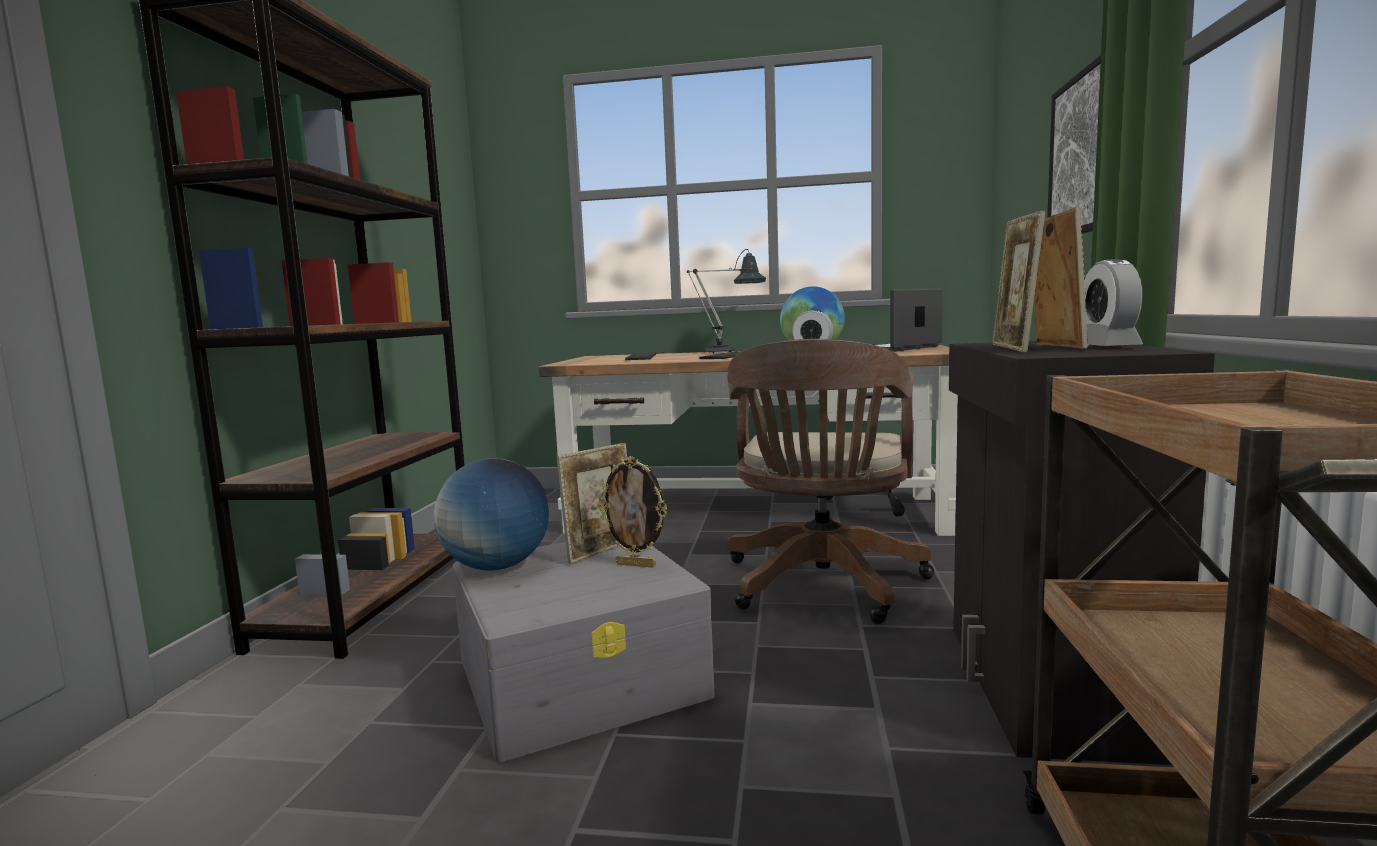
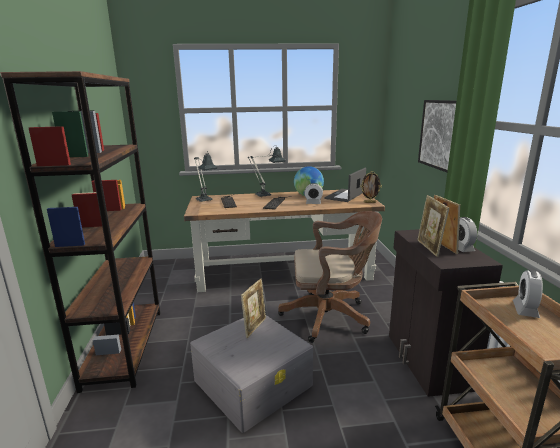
camera: 15 degrees left, 10 degrees up
(497, 566) = (214, 343): globe -> none
(601, 357) = (205, 201): none -> table lamp
(636, 564) = (276, 335): picture frame -> picture frame (369, 202)
(822, 586) = (330, 316): brown office chair -> brown office chair turned 90 degrees counterclockwise
(1258, 413) = (525, 310): none -> alarm clock

